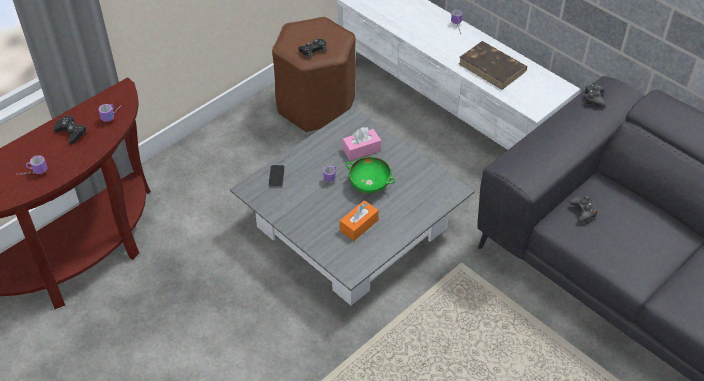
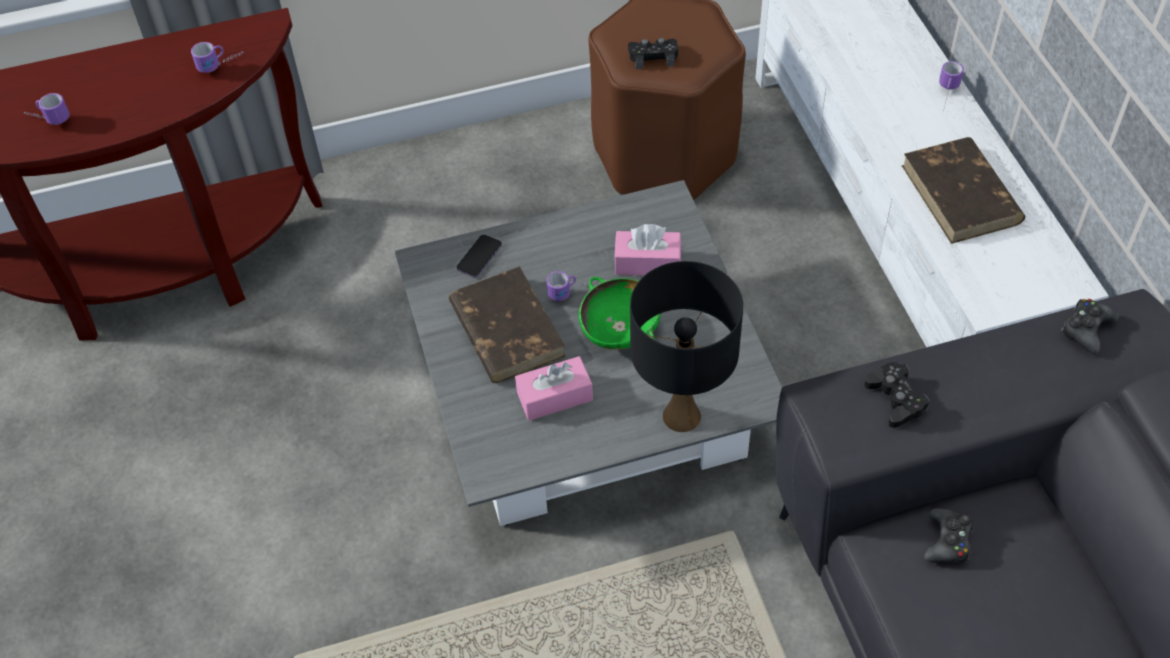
camera: 30 degrees right, 5 degrees up
(71, 132) = (145, 72): black game controller -> black game controller (895, 399)
(313, 204) = (506, 329): none -> brown book
(359, 225) = (554, 396): orange tissue box -> pink tissue box
(424, 211) = (681, 415): none -> black table lamp

